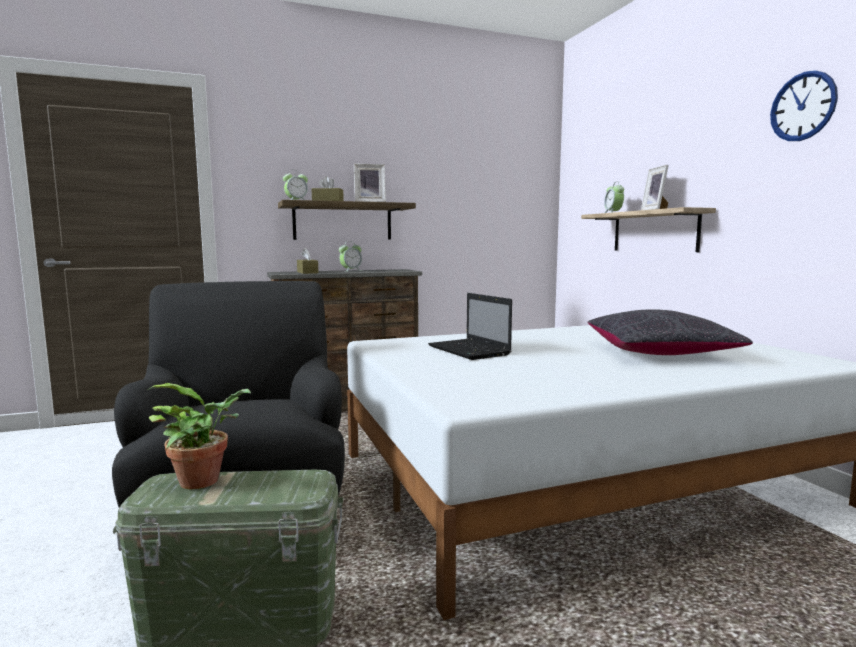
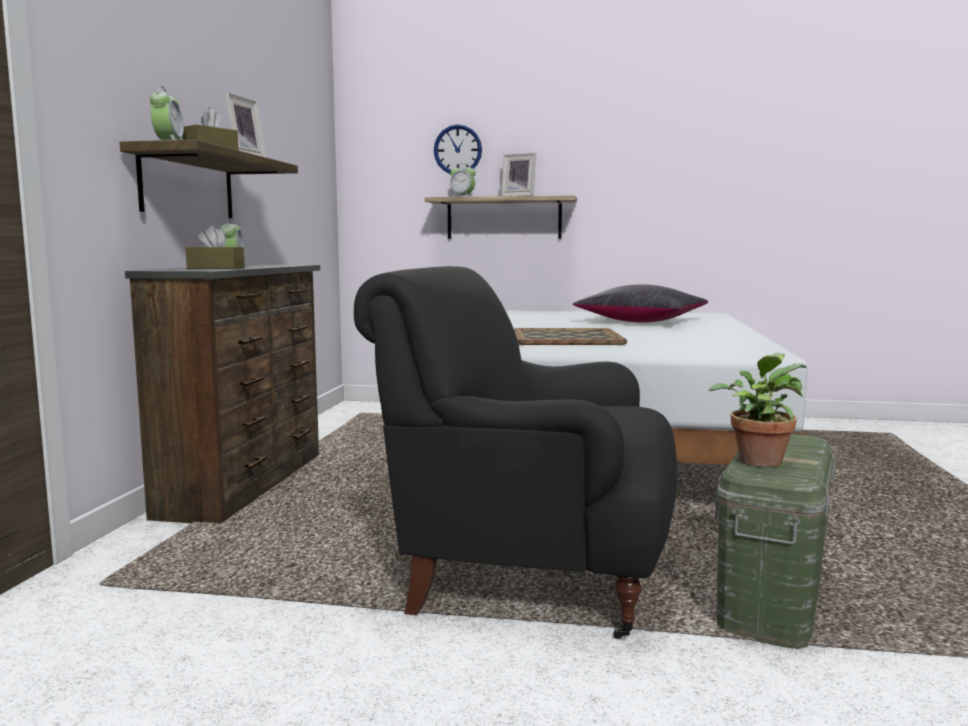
camera: 60 degrees left, 0 degrees up
(470, 351) = (566, 338): laptop -> tray
(803, 106) = (652, 122): wall clock -> wall clock (458, 150)

